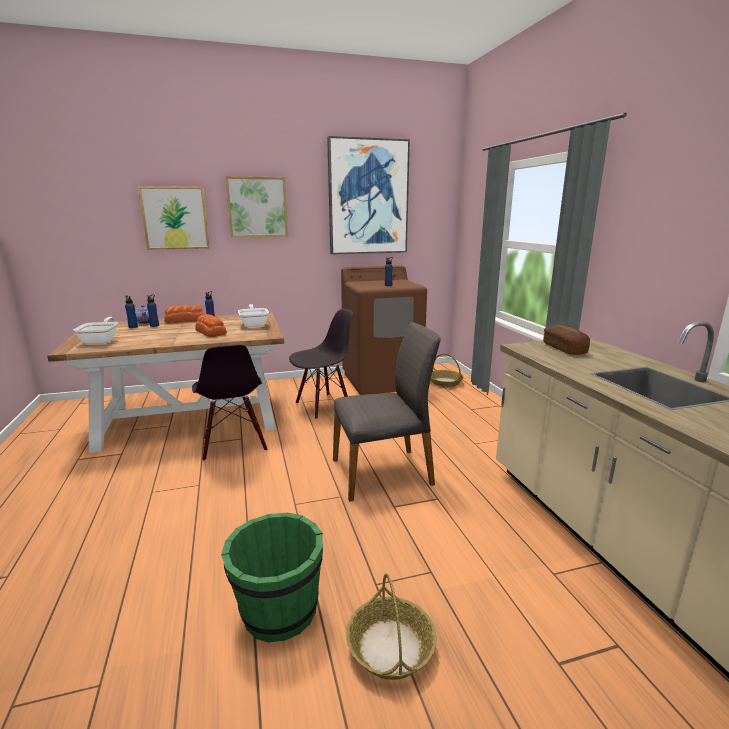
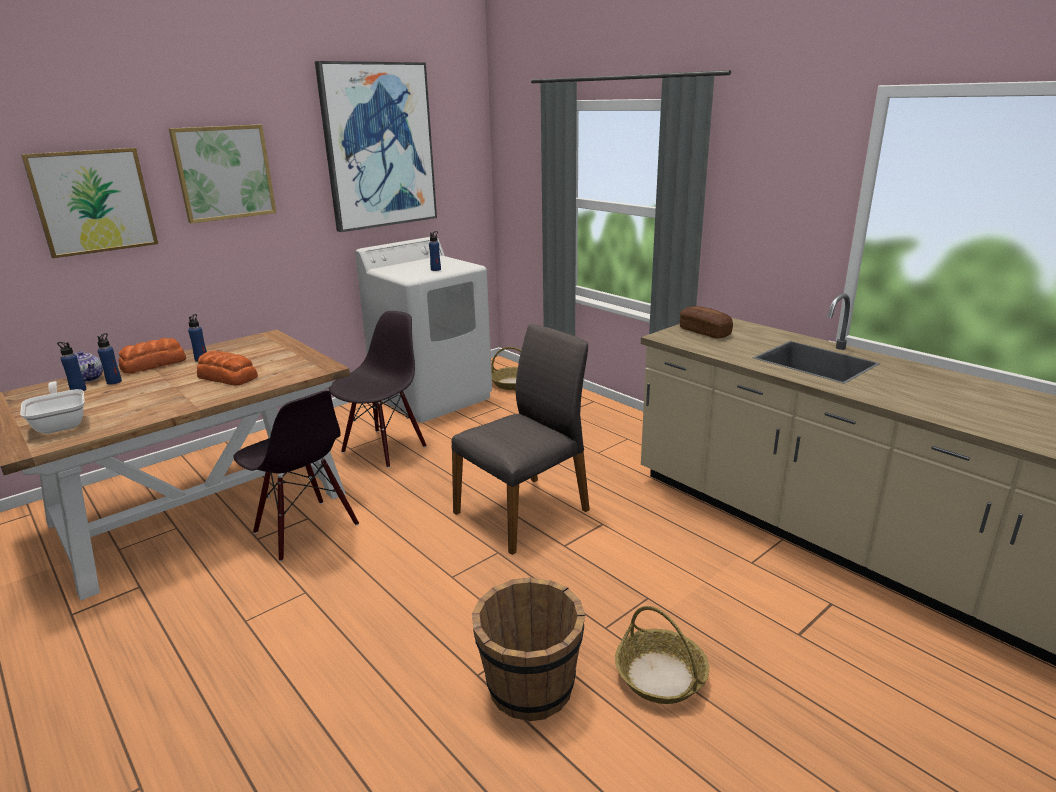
camera: 25 degrees left, 5 degrees up
(254, 325) = (278, 354): frying pan -> none
(278, 611) = (530, 688): green bucket -> brown bucket
(382, 380) = (433, 397): brown washing machine -> white washing machine

